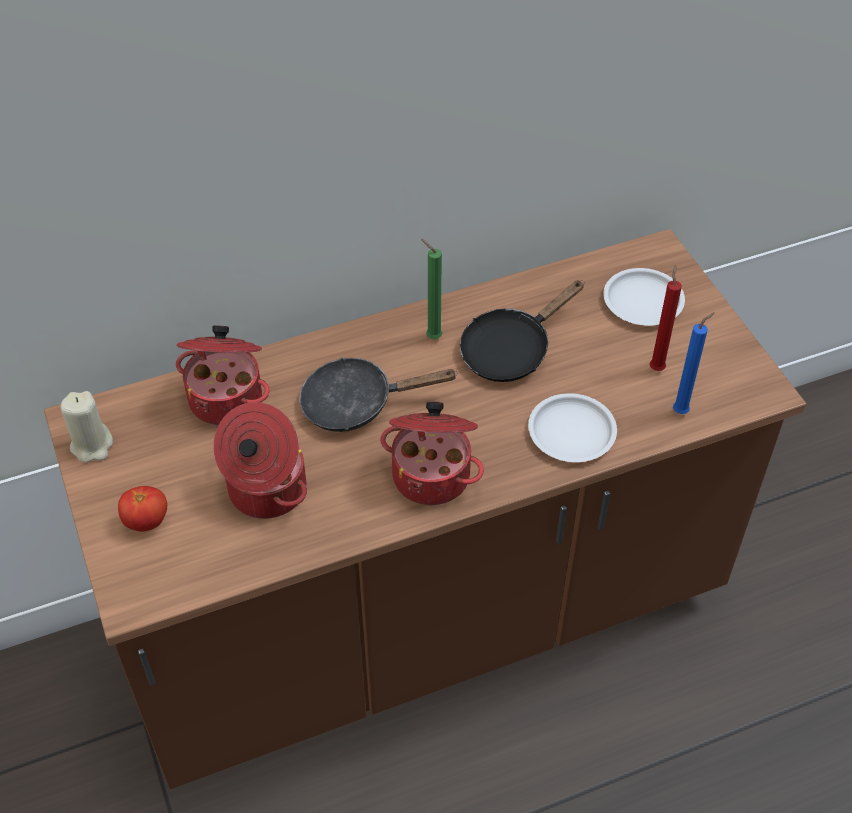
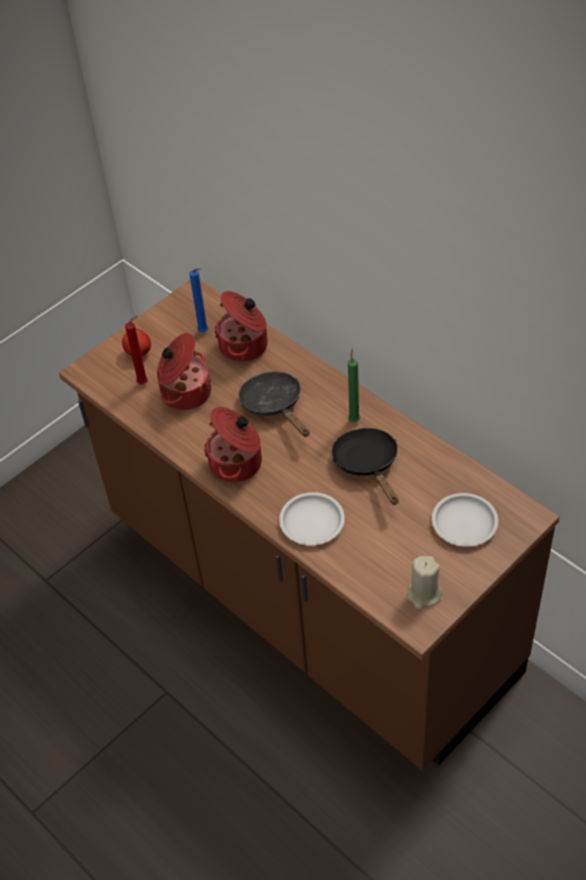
camera: 70 degrees right, 0 degrees up
(92, 445) = (179, 307): beige candle -> beige candle (423, 594)
(511, 350) = (368, 464): black frying pan -> black frying pan turned 45 degrees clockwise
(656, 367) = (402, 551): red candle -> red candle (144, 383)
(682, 411) = (367, 578): blue candle -> blue candle (204, 332)

